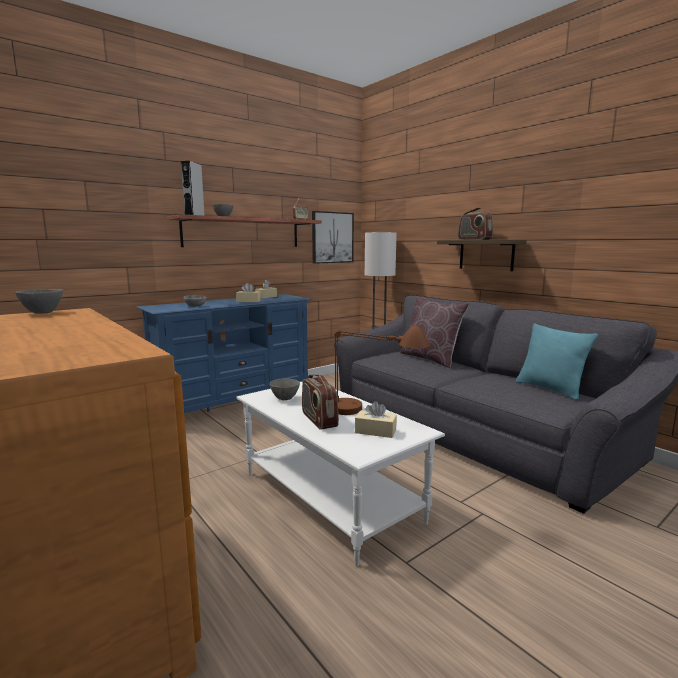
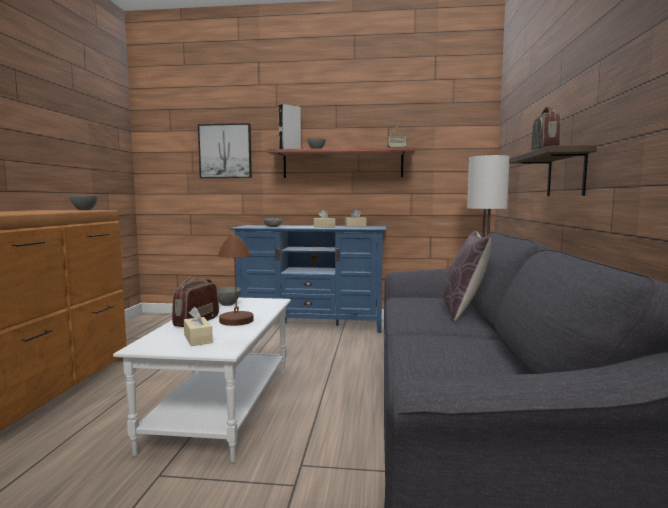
camera: 45 degrees right, 5 degrees down
(332, 237) = (452, 167): picture -> picture (225, 151)
(550, 389) = (508, 372): turquoise pillow -> none

